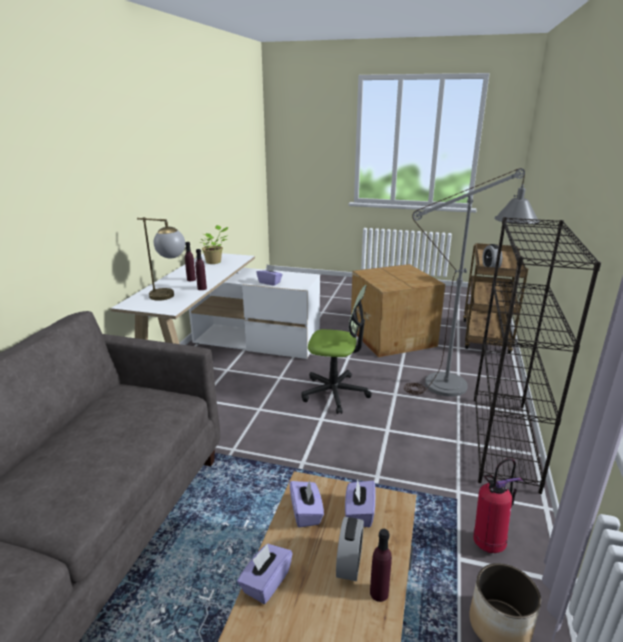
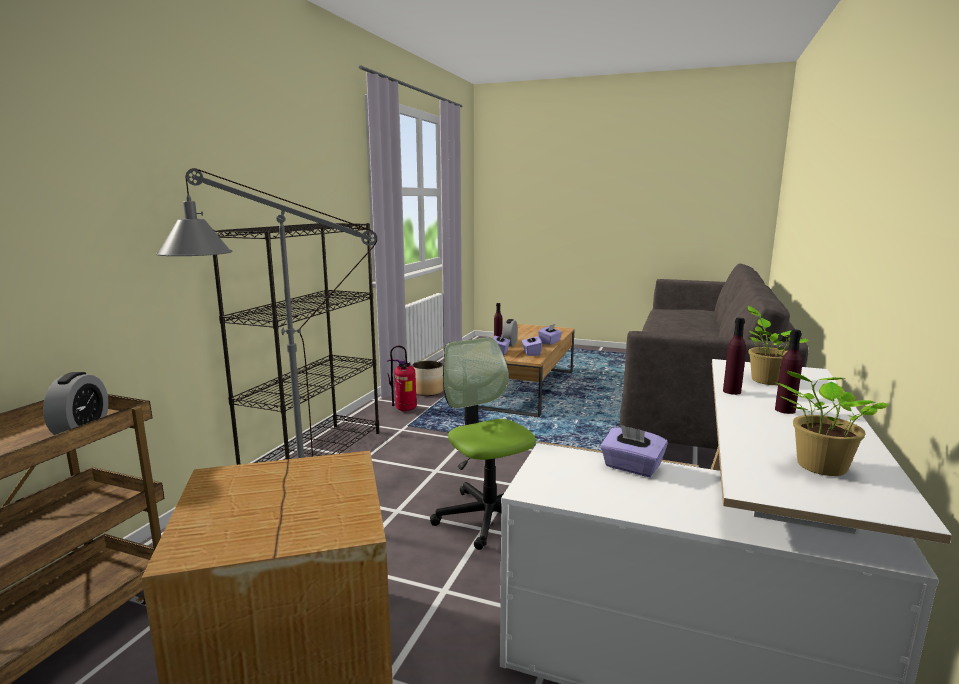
camera: 175 degrees left, 10 degrees down
(170, 296) = (765, 380): table lamp -> potted plant
(335, 393) = (488, 516): office chair -> office chair turned 45 degrees clockwise

